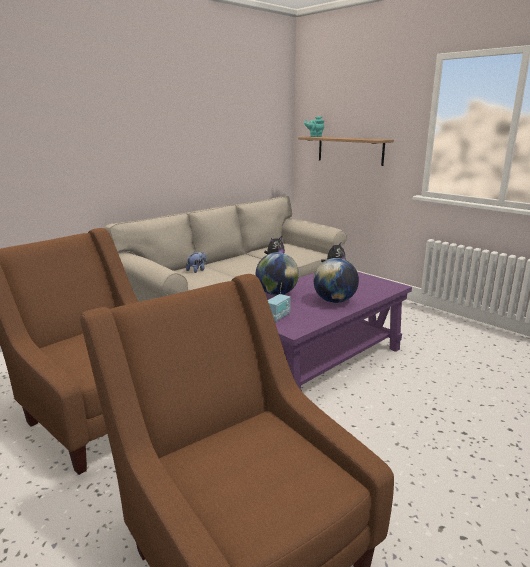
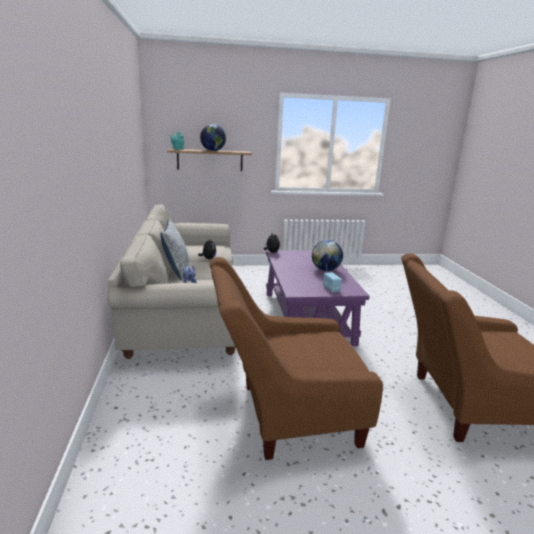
camera: 55 degrees left, 0 degrees up
(223, 260) = (176, 270): none -> pillow
(276, 294) = (292, 277): globe -> globe (213, 150)

